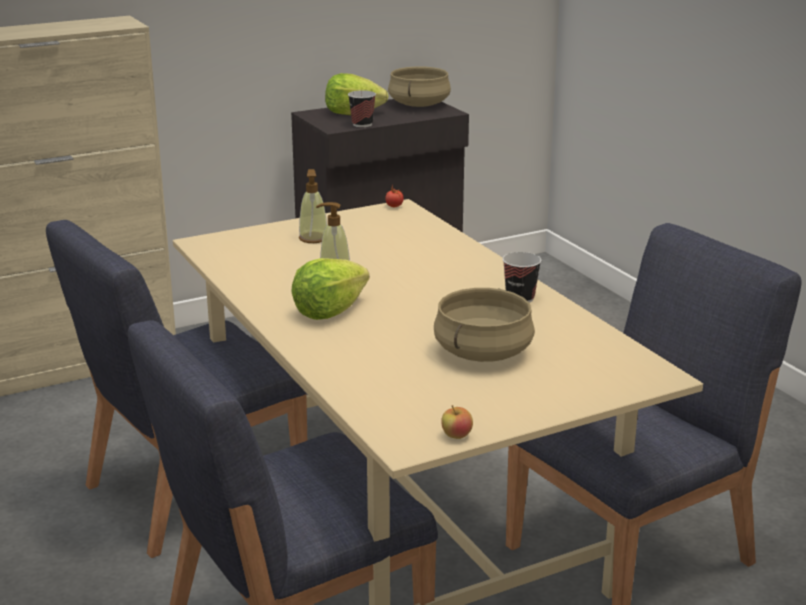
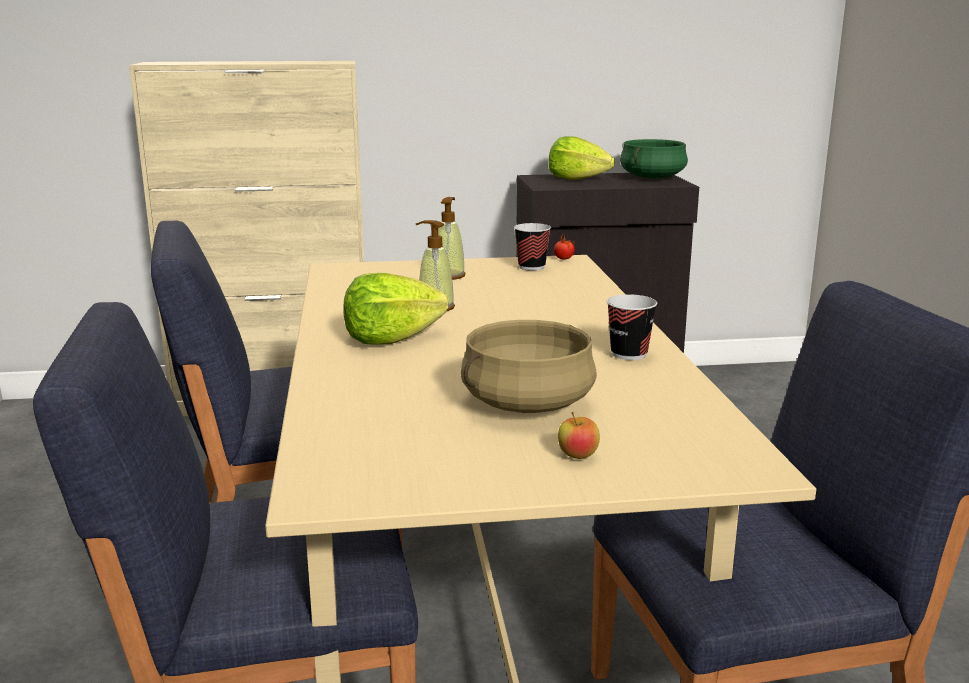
camera: 20 degrees right, 5 degrees down
(362, 124) = (576, 186): cup -> cup (531, 267)
(418, 104) = (651, 177): beige cooking pot -> green cooking pot
(456, 436) = (394, 495): apple -> apple (578, 456)

